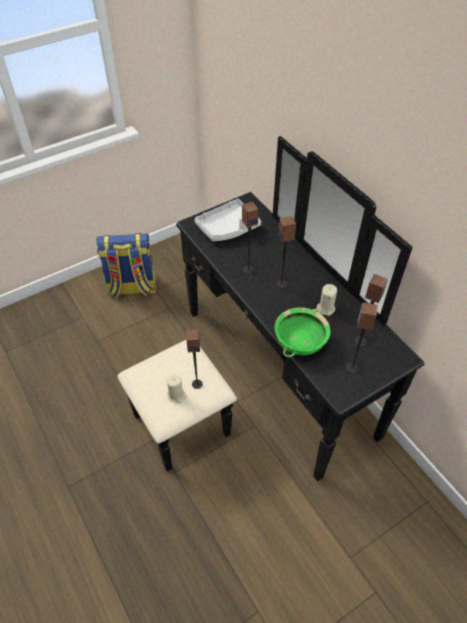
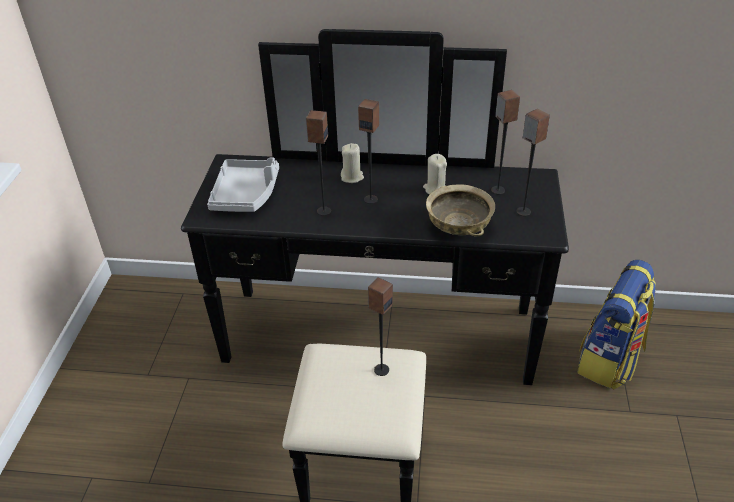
camera: 50 degrees left, 10 degrees down
(131, 287) = (113, 396): backpack -> backpack (609, 360)
(176, 395) = (379, 396): beige candle -> beige candle (352, 177)
(300, 341) = (458, 226): green bowl -> beige bowl

